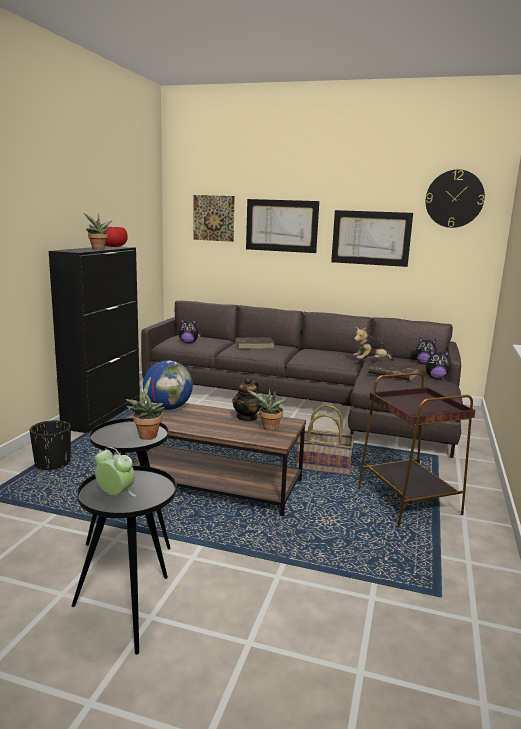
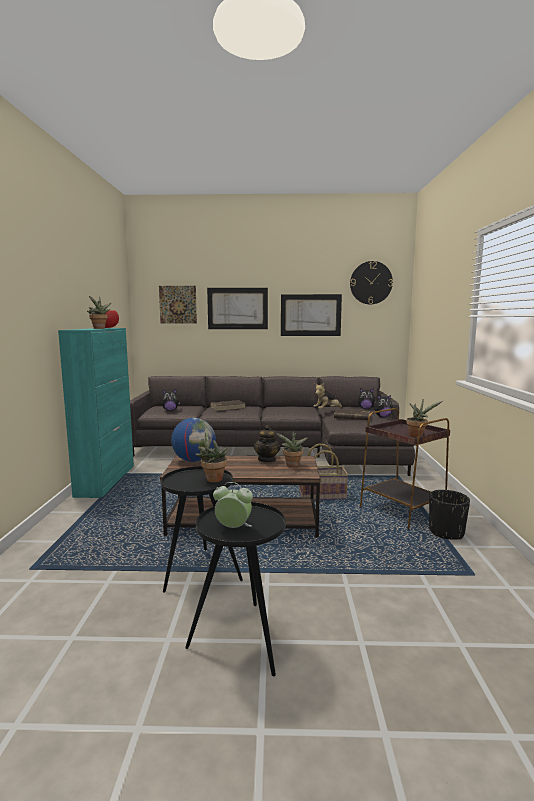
camera: 15 degrees left, 5 degrees down
(53, 464) = (84, 528): black planter -> black planter (446, 533)
(103, 414) = (106, 480): black cabinet -> turquoise cabinet
(428, 412) = (417, 435): none -> potted plant

